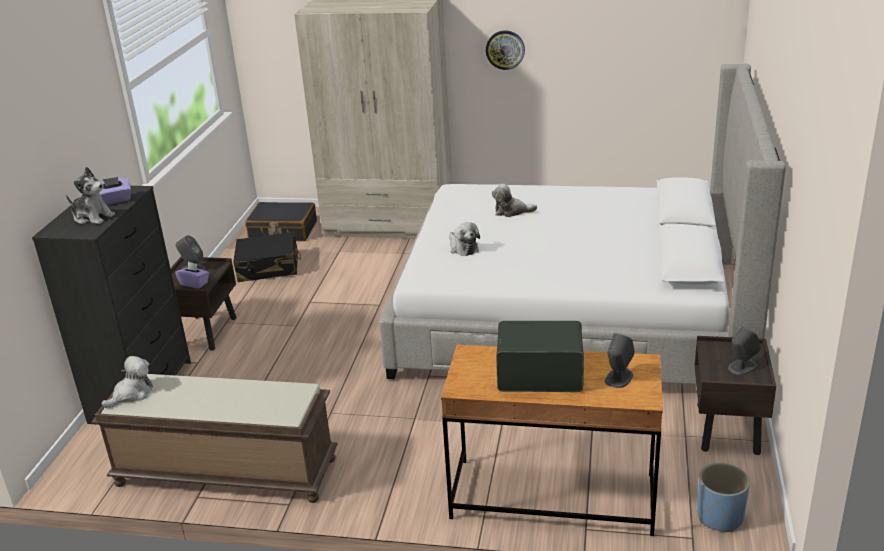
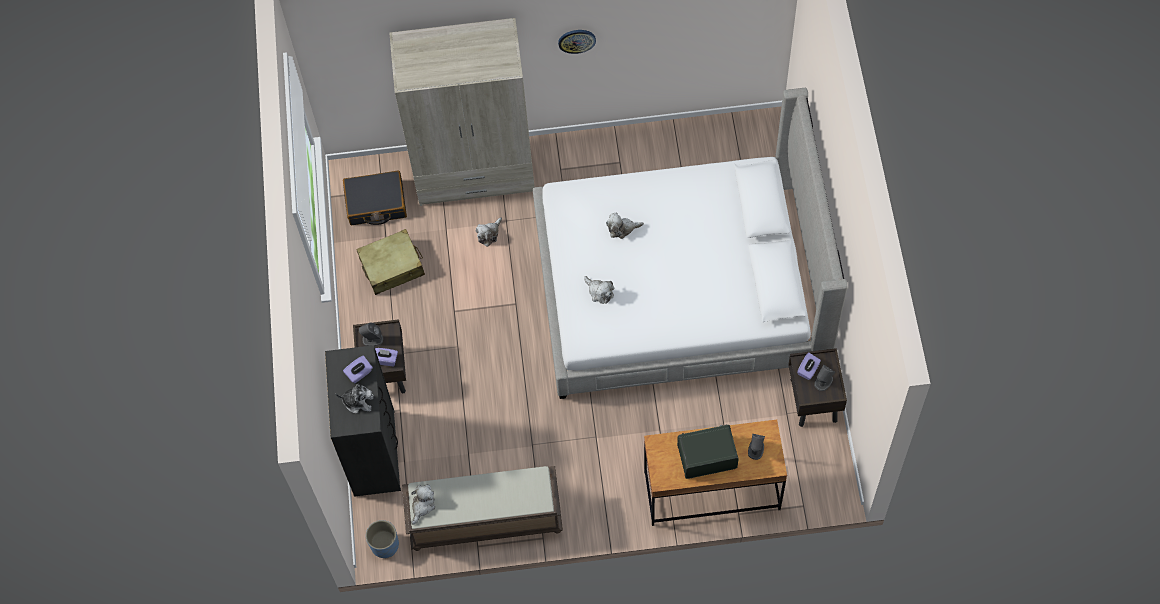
camera: 15 degrees left, 35 degrees up
(268, 267) = (392, 267): black suitcase -> beige suitcase
(380, 259) = (489, 234): none -> plush toy
(720, 517) = (817, 484): blue planter -> blue planter (385, 545)
(721, 354) = (808, 370): none -> purple tissue box

